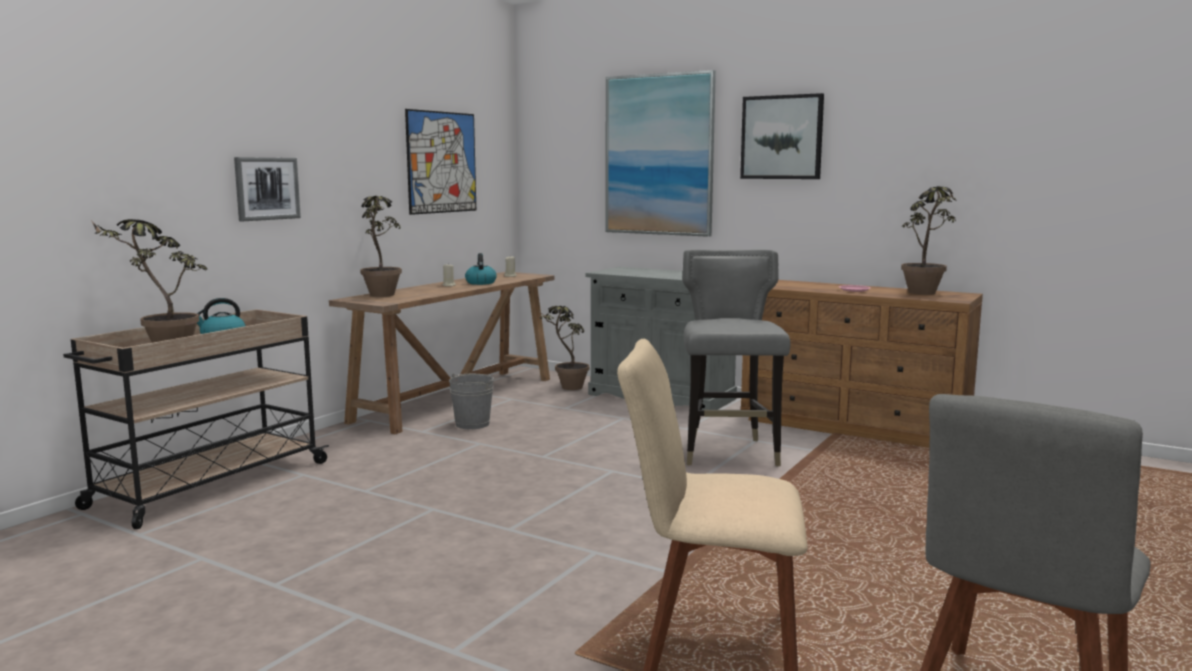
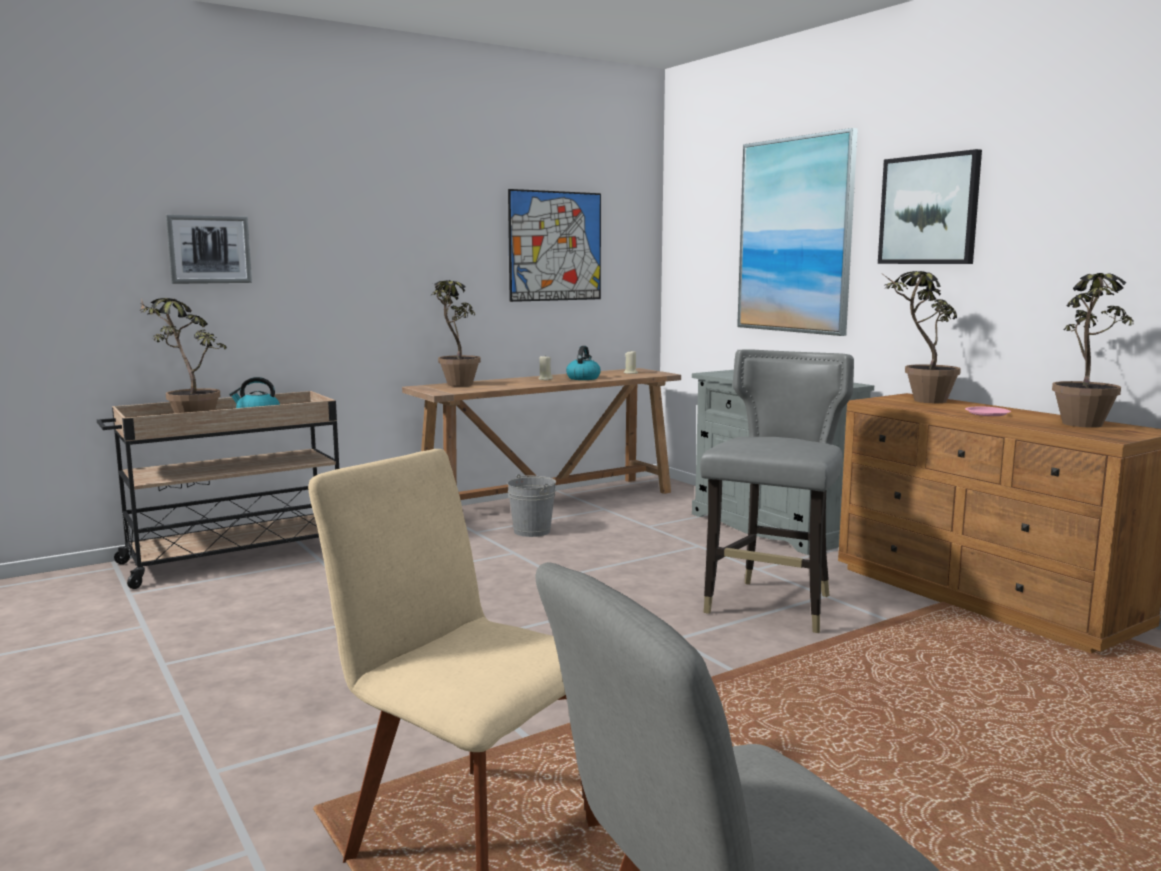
camera: 25 degrees right, 0 degrees up
(267, 188) = (333, 271): picture -> picture (209, 249)
(566, 389) = (676, 505): potted plant -> potted plant (920, 401)

